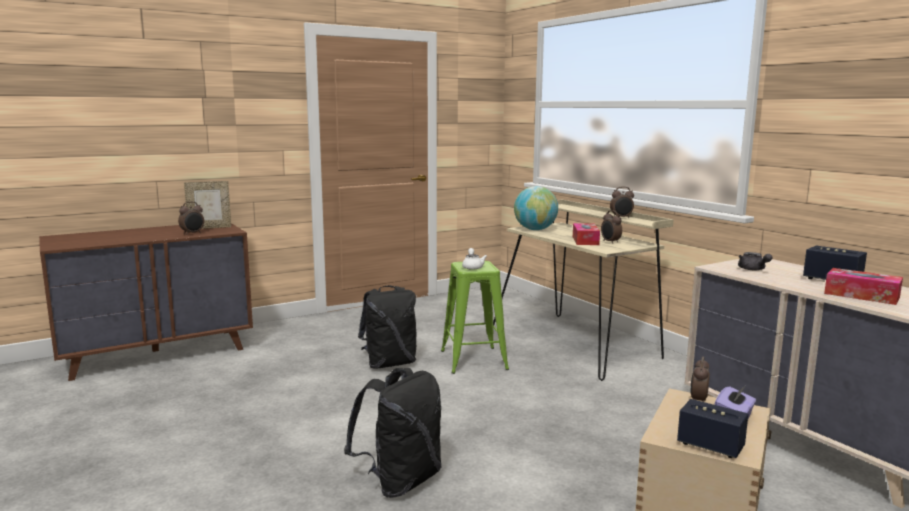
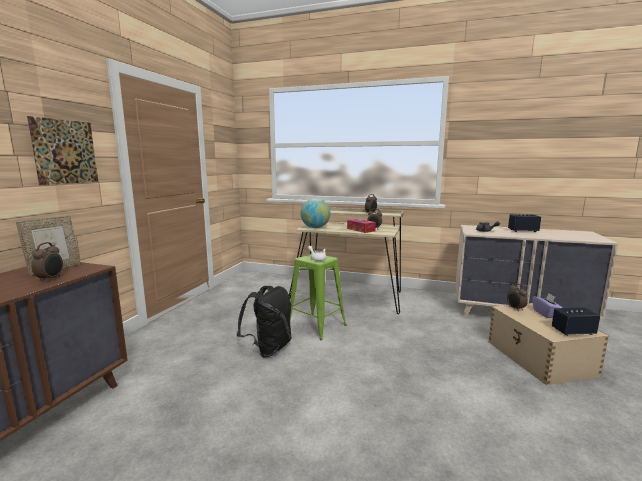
camera: 40 degrees left, 0 degrees up
(249, 120) = (65, 152): none -> picture
(400, 481) = (435, 439): black backpack -> none
(861, 295) = (553, 235): tissue box -> none

